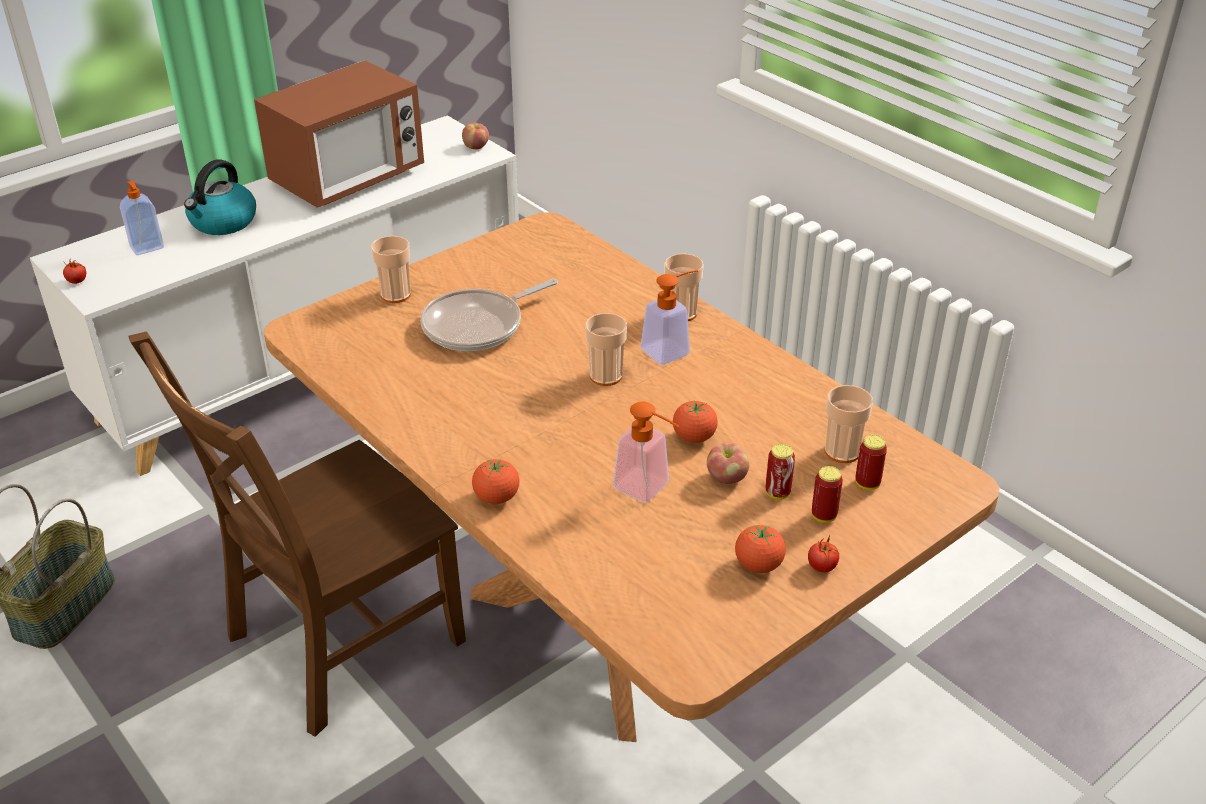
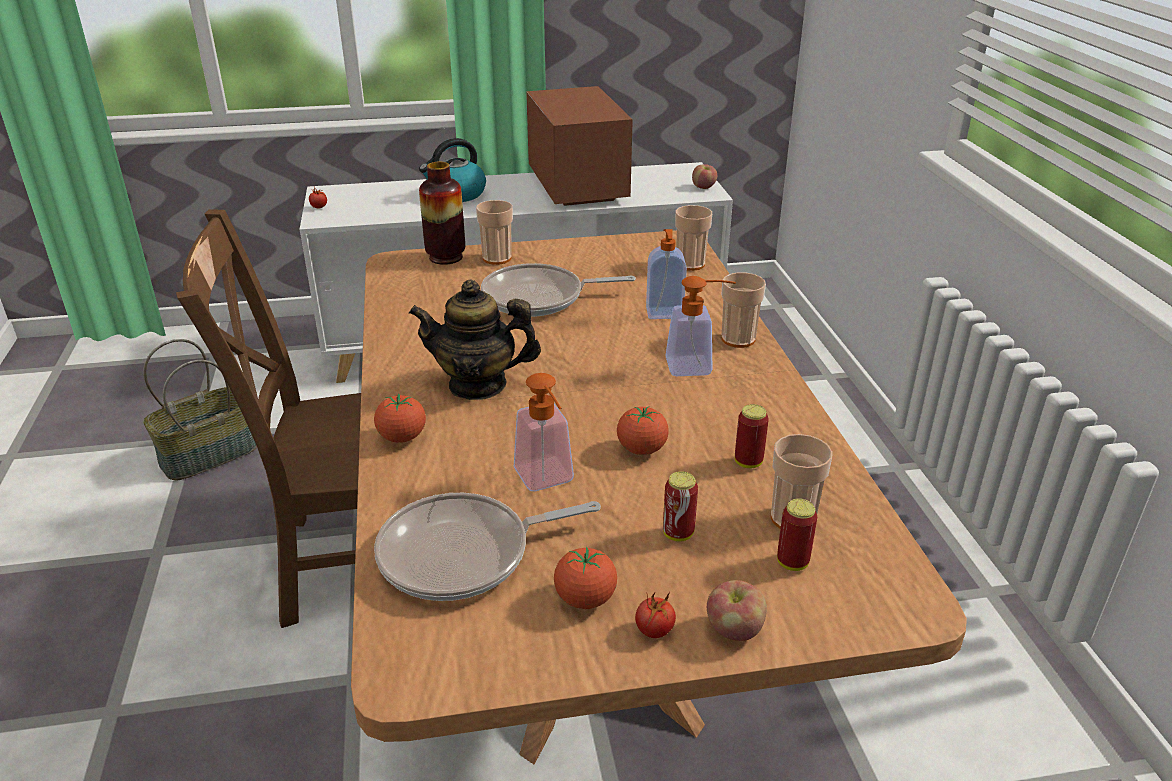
camera: 30 degrees right, 5 degrees down
(147, 248) = (387, 198): soap dispenser -> soap dispenser (664, 314)
(344, 308) = (446, 257): none -> vase
(348, 179) = (578, 187): microwave -> microwave turned 90 degrees counterclockwise
(510, 428) = (478, 384): none -> teapot
(605, 376) = (610, 369): cup -> cup (690, 264)
(644, 570) = (464, 554): none -> frying pan
(727, 478) = (637, 499): apple -> apple (734, 630)
(823, 516) = (708, 577): can -> can (748, 462)

